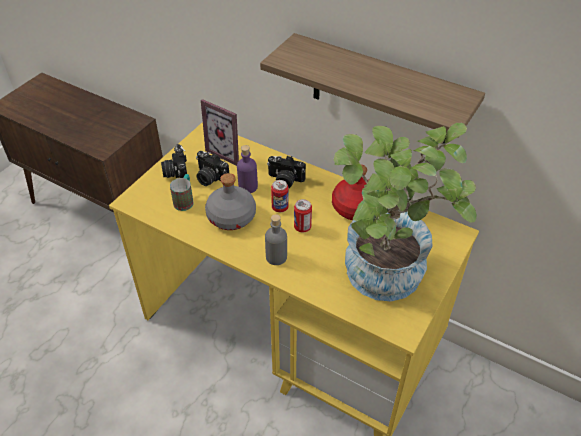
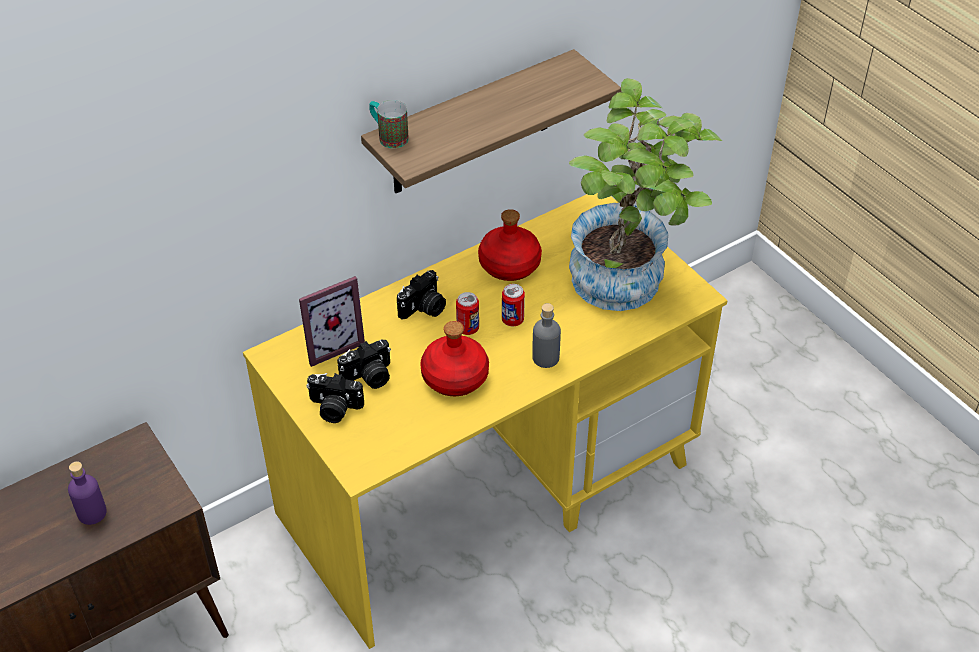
camera: 65 degrees left, 0 degrees up
(185, 200) = (395, 414): mug -> mug (388, 136)
(231, 217) = (456, 377): grey bottle -> red bottle
(248, 187) = (411, 346): purple bottle -> purple bottle (92, 513)

